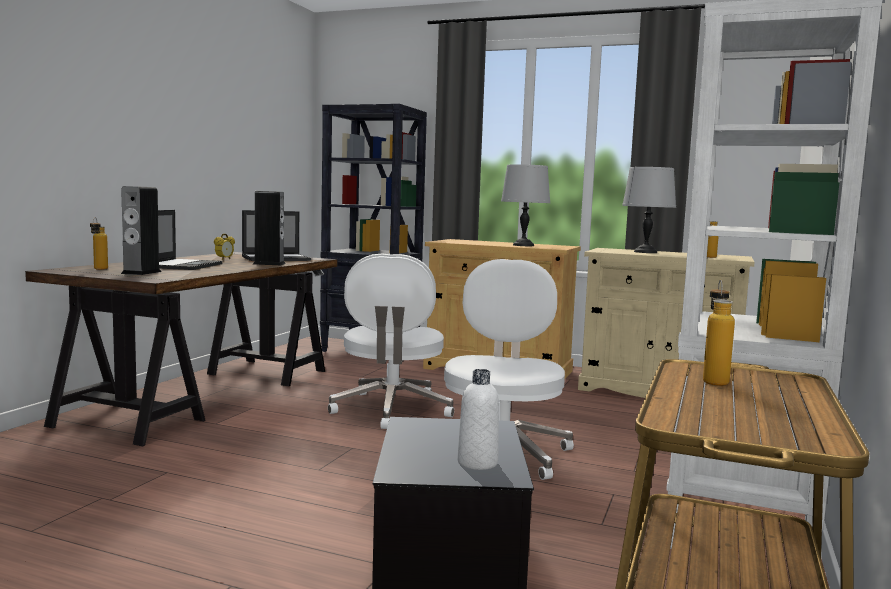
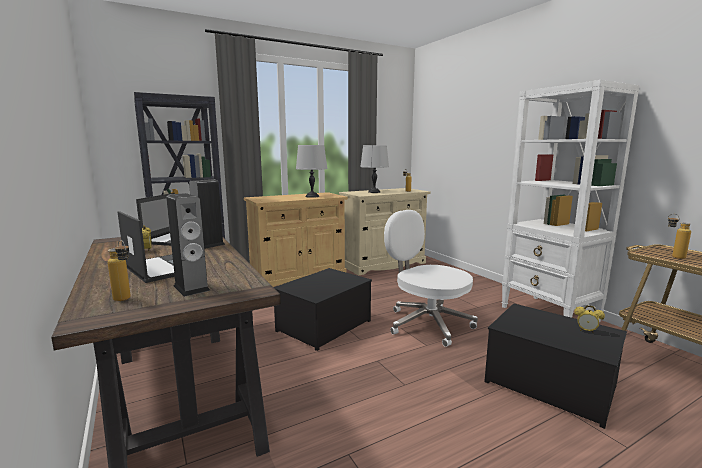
camera: 50 degrees left, 5 degrees up
(391, 410) = (324, 326): white office chair -> storage box
(477, 463) = (586, 331): white bottle -> alarm clock

